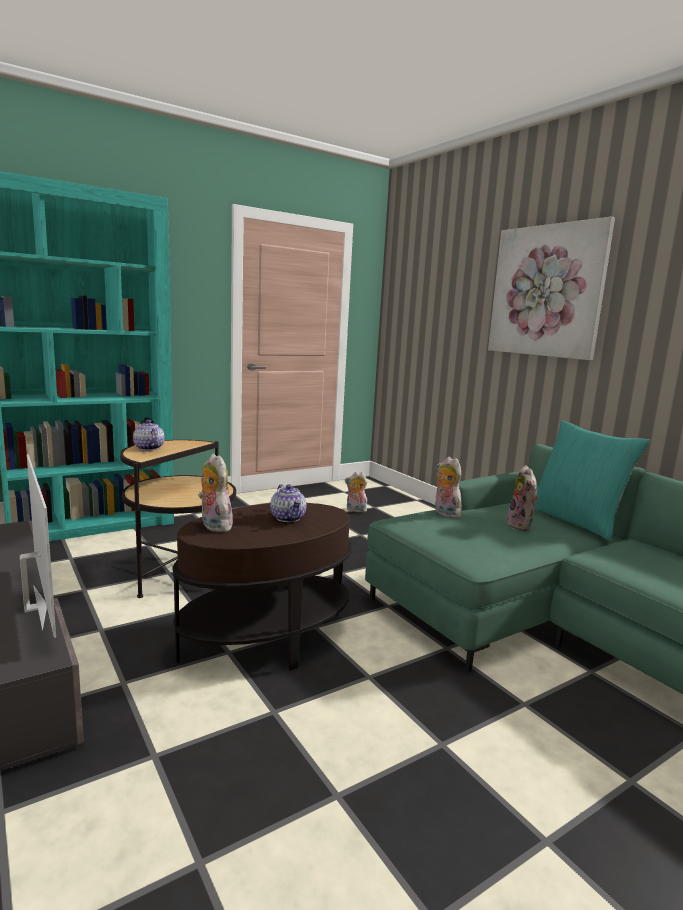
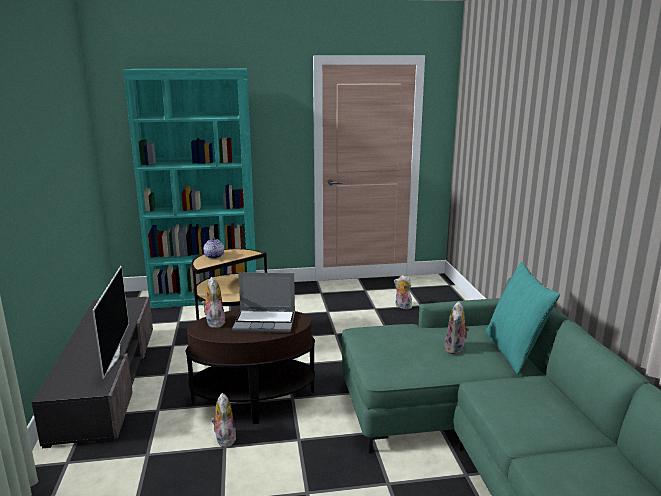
camera: 25 degrees right, 5 degrees up
(288, 518) = (266, 322): teapot -> laptop
(444, 513) = (405, 329): plush toy -> plush toy (224, 438)
(546, 291) = (547, 135): picture -> none

